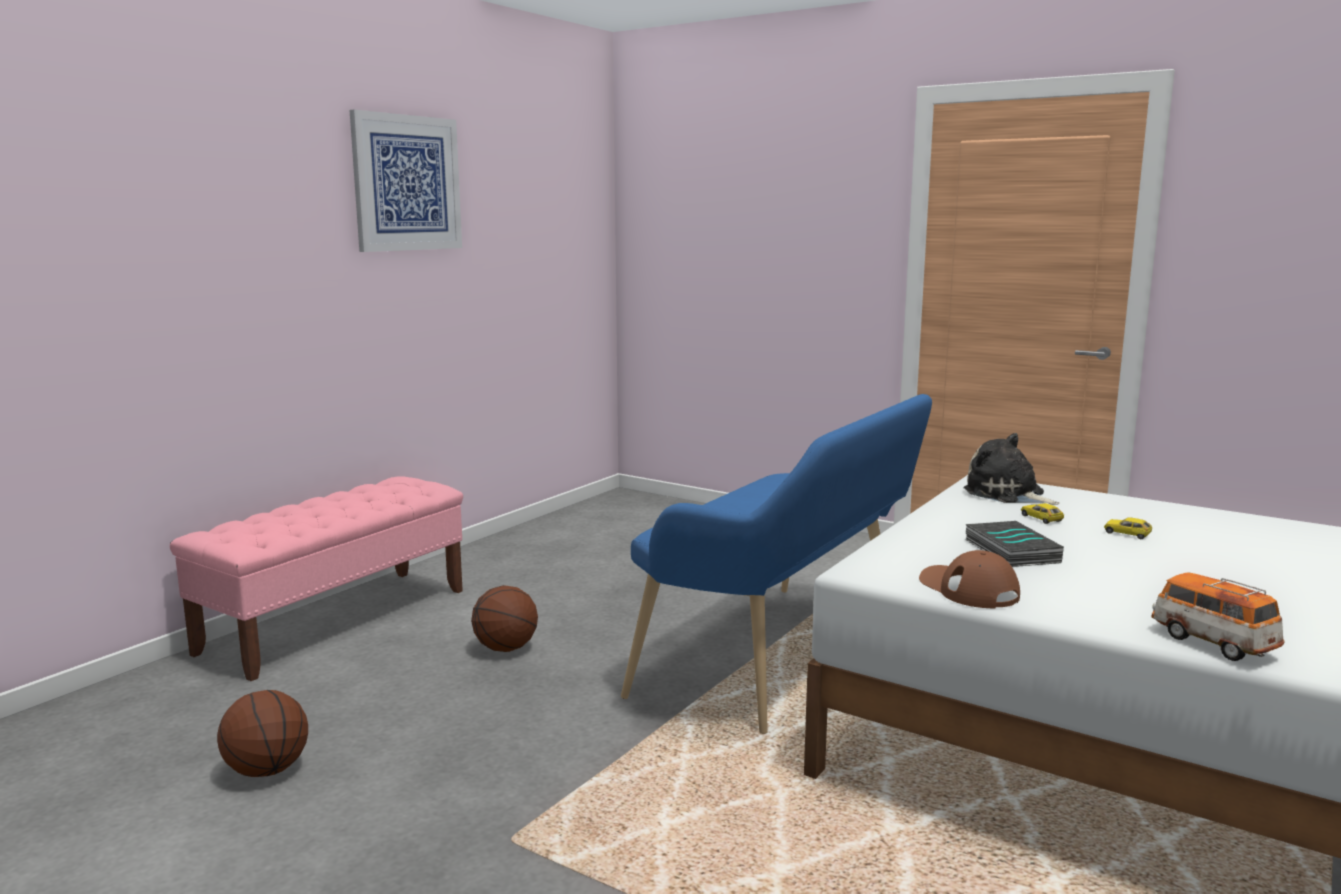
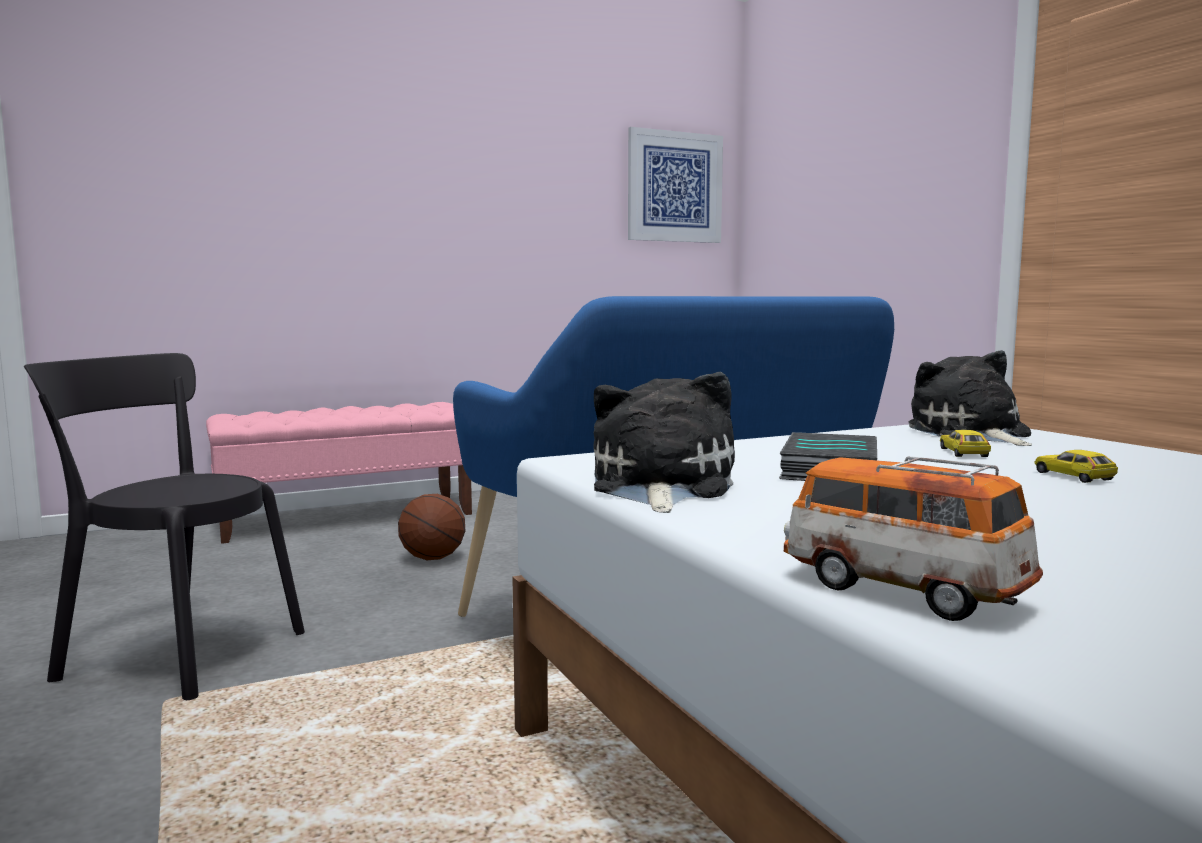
camera: 30 degrees right, 5 degrees down
(268, 770) = (118, 601): basketball -> none
(407, 183) = (479, 135): picture -> picture (674, 187)
(435, 800) = (176, 653): none -> black chair
(968, 589) = (660, 487): brown cap -> plush toy
(1212, 642) = (902, 589): toy car -> toy car turned 45 degrees counterclockwise

